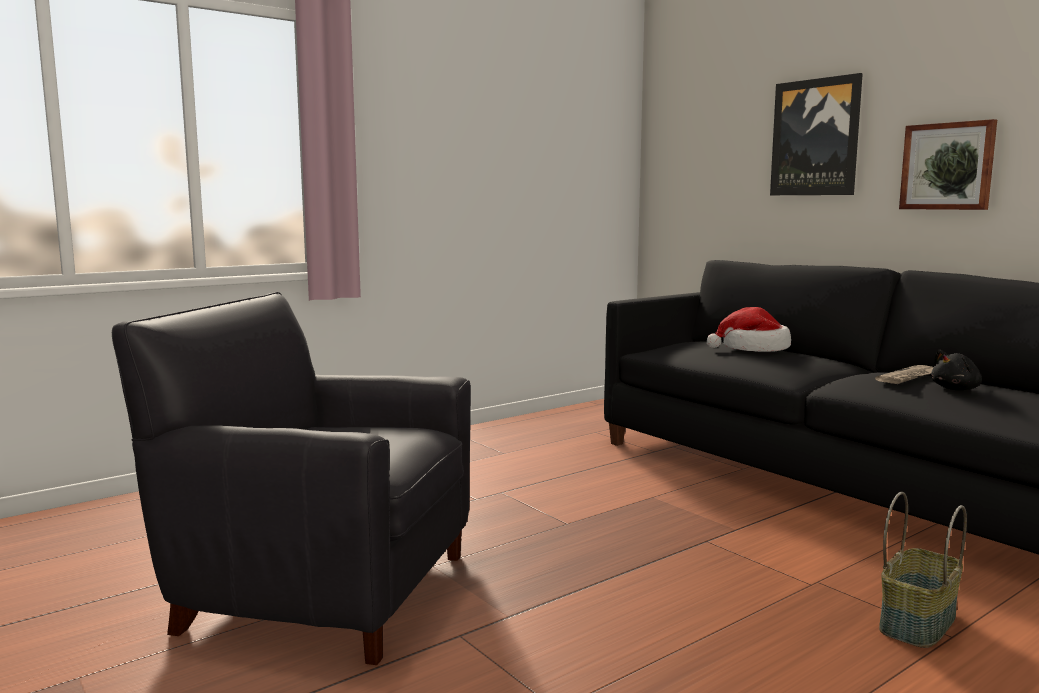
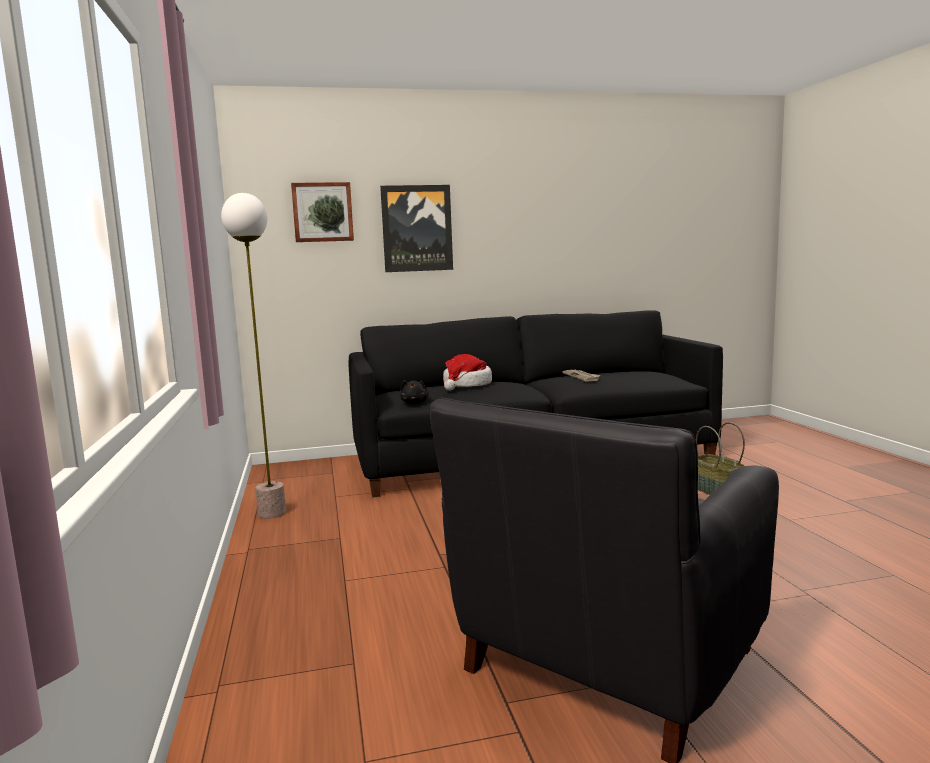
camera: 65 degrees left, 0 degrees up
(532, 423) = (272, 513): none -> floor lamp
(947, 166) = (511, 249): picture -> picture (322, 212)
(957, 389) = (611, 376): black plush toy -> black plush toy (415, 403)

